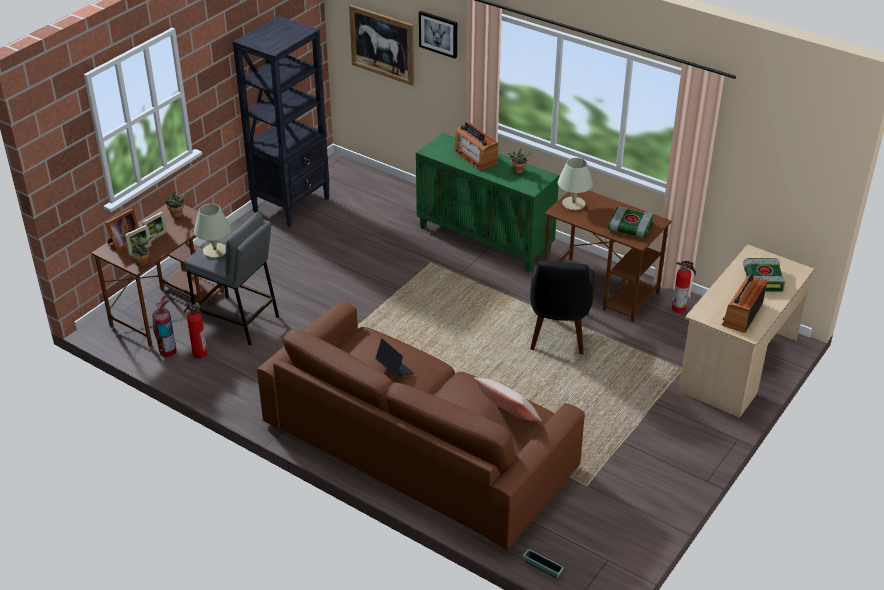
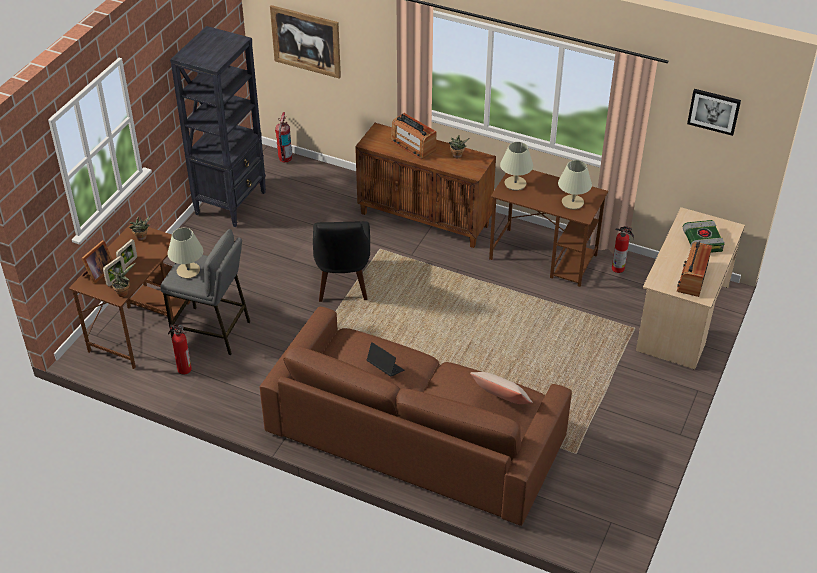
camera: 10 degrees left, 5 degrees up
(167, 351) = (152, 371): fire extinguisher -> fire extinguisher (285, 158)
(438, 34) = (365, 30): picture -> picture (714, 111)
(485, 240) = (425, 219): green cabinet -> brown cabinet
(542, 568) = (555, 538): planter -> none
(558, 334) = (515, 307): black chair -> black chair (343, 283)
(629, 228) = (572, 203): book -> beige table lamp

